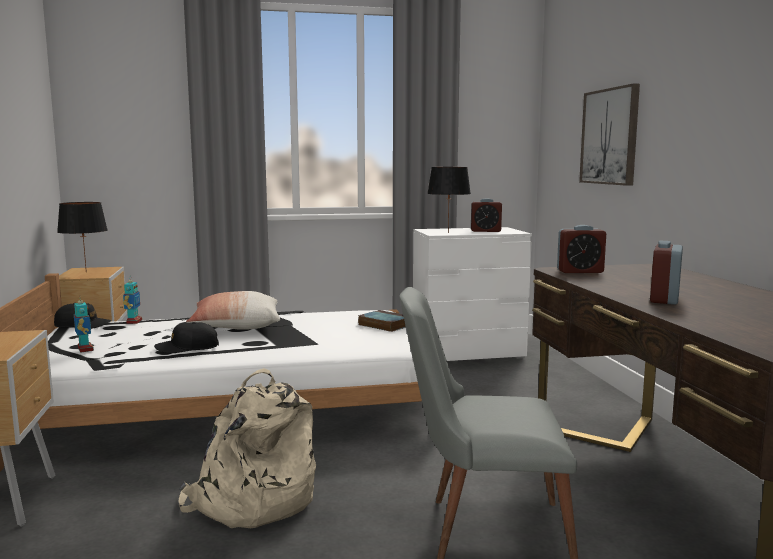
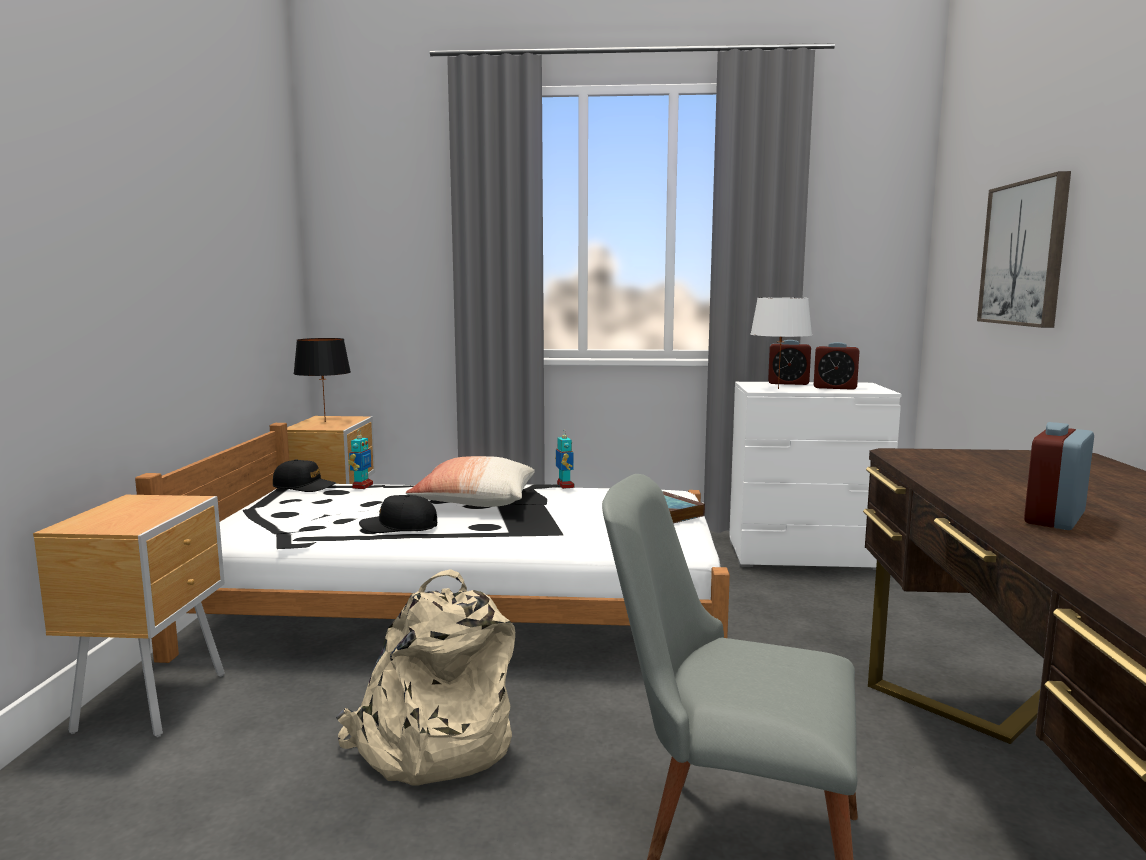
camera: 15 degrees right, 0 degrees up
(85, 349) = (283, 519): toy robot -> toy robot (565, 486)
(447, 232) = (777, 388): black table lamp -> white table lamp
(580, 271) = (940, 459): alarm clock -> alarm clock (788, 383)

